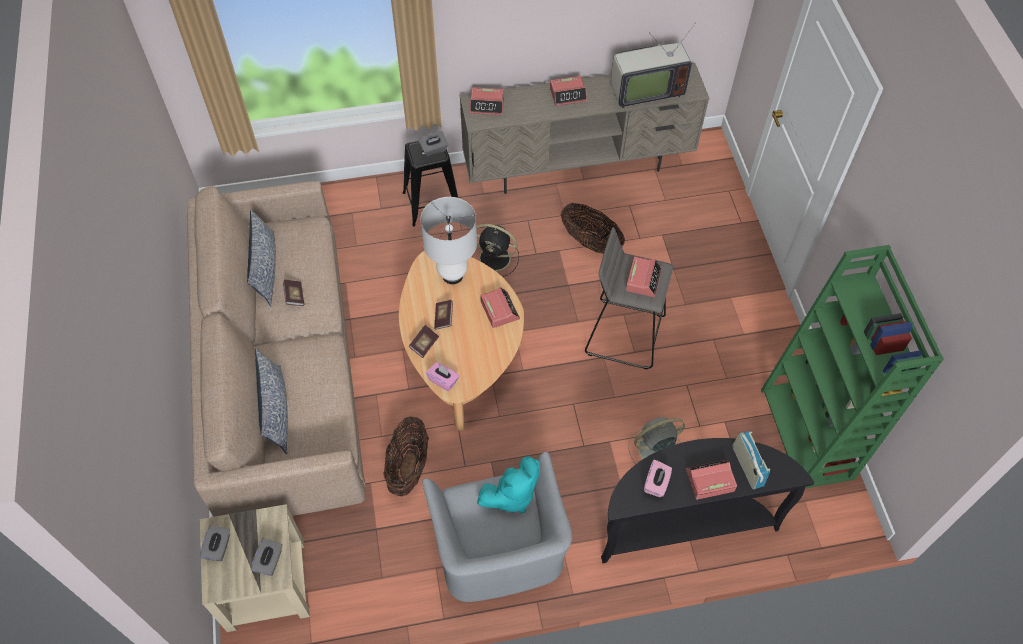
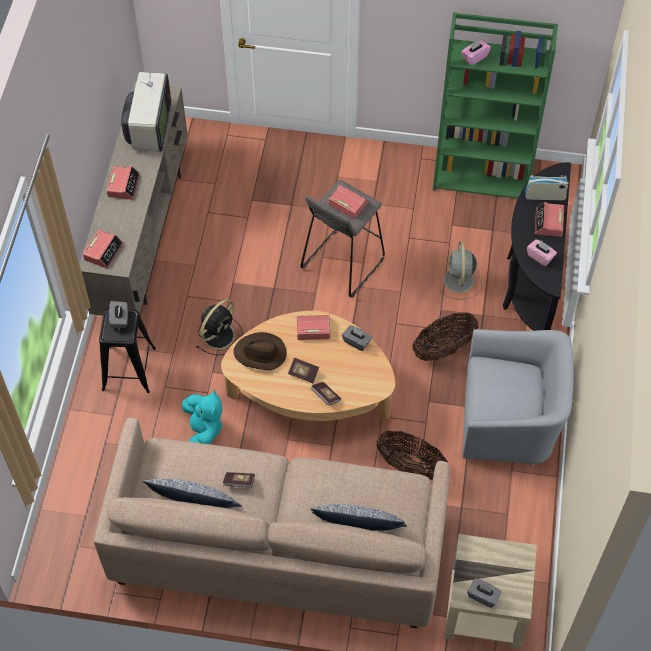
camera: 70 degrees left, 0 degrees up
(269, 561) = (508, 557): grey tissue box -> grey tissue box (356, 342)
(443, 380) = (368, 391): pink tissue box -> pink tissue box (474, 57)
(452, 276) = (260, 354): white table lamp -> brown hat
(511, 495) = (493, 374): turquoise plush toy -> turquoise plush toy (203, 430)
(590, 242) = (235, 255): basket -> basket (443, 348)

